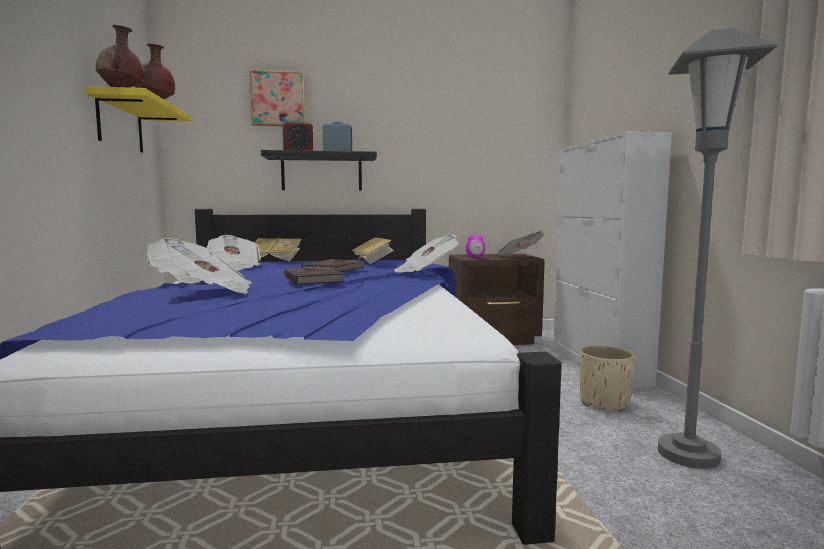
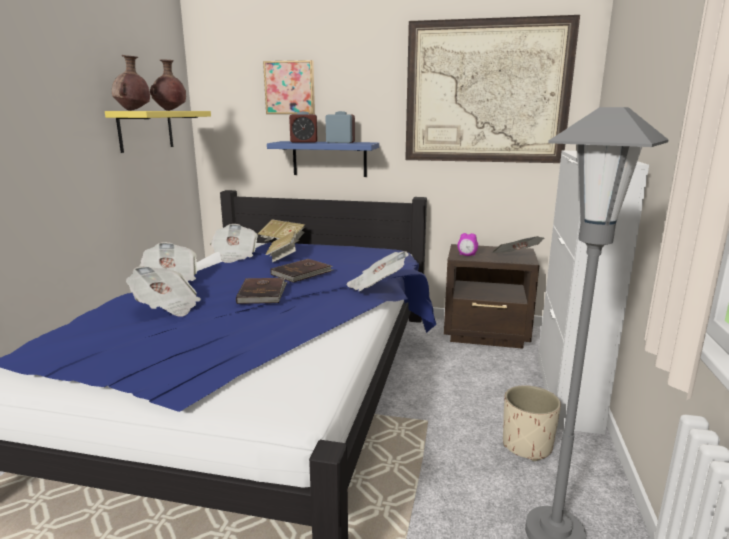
camera: 20 degrees right, 10 degrees up
(321, 172) = (329, 158): black shelf -> blue shelf
(372, 261) = (356, 256): book -> book (283, 256)
(473, 110) = (486, 92): none -> picture

